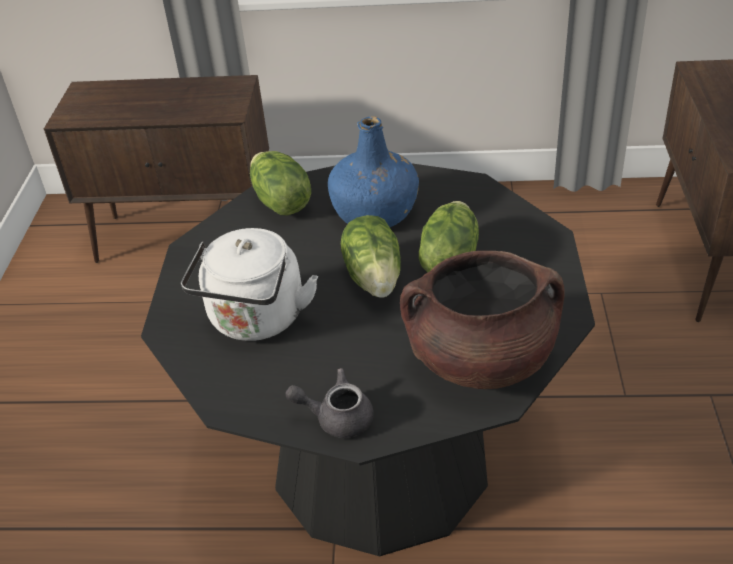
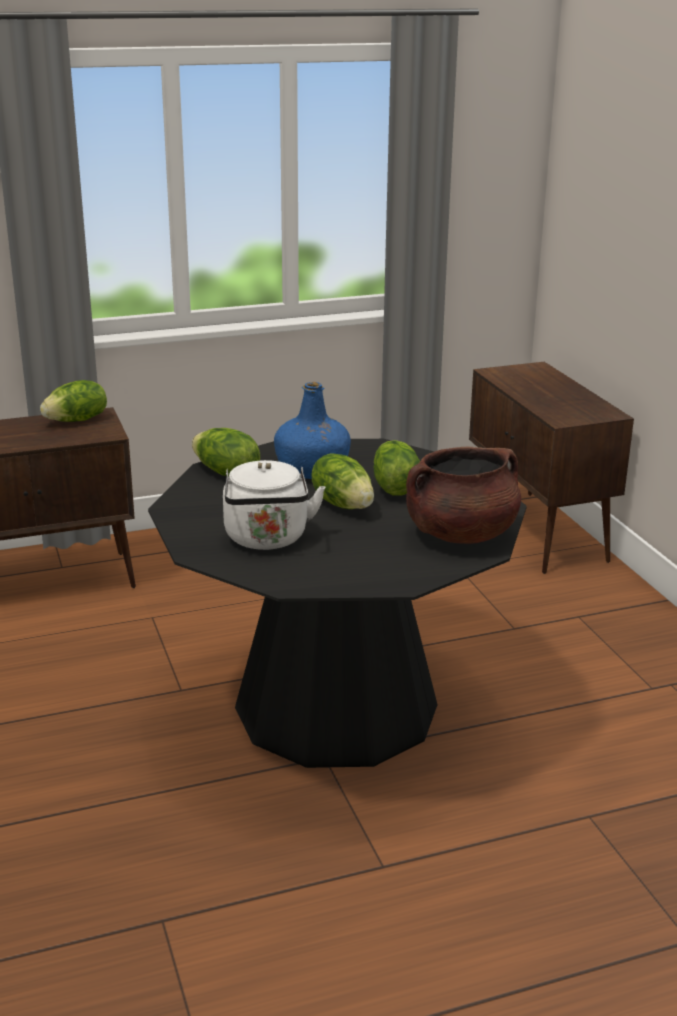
camera: 25 degrees left, 15 degrees down
(213, 89) = (77, 420): none -> lettuce
(336, 417) = (378, 578): grey teapot -> none

